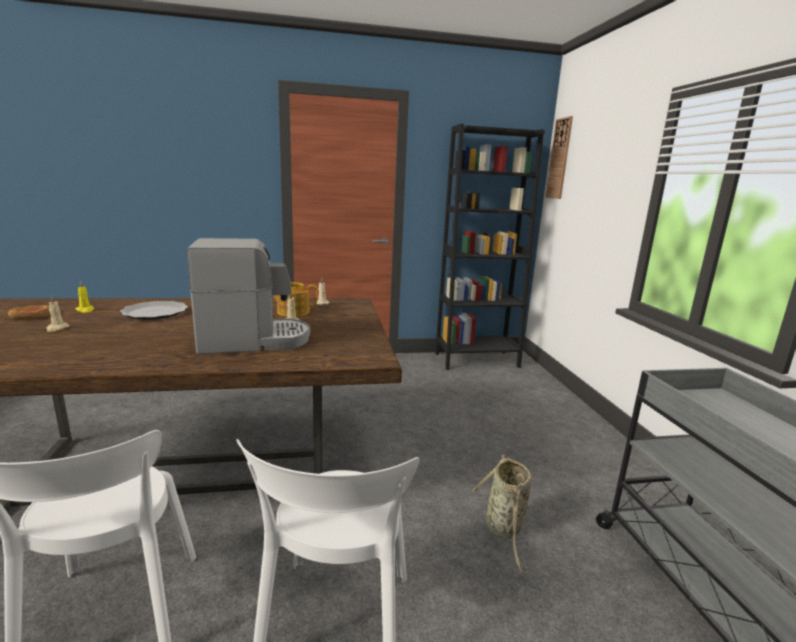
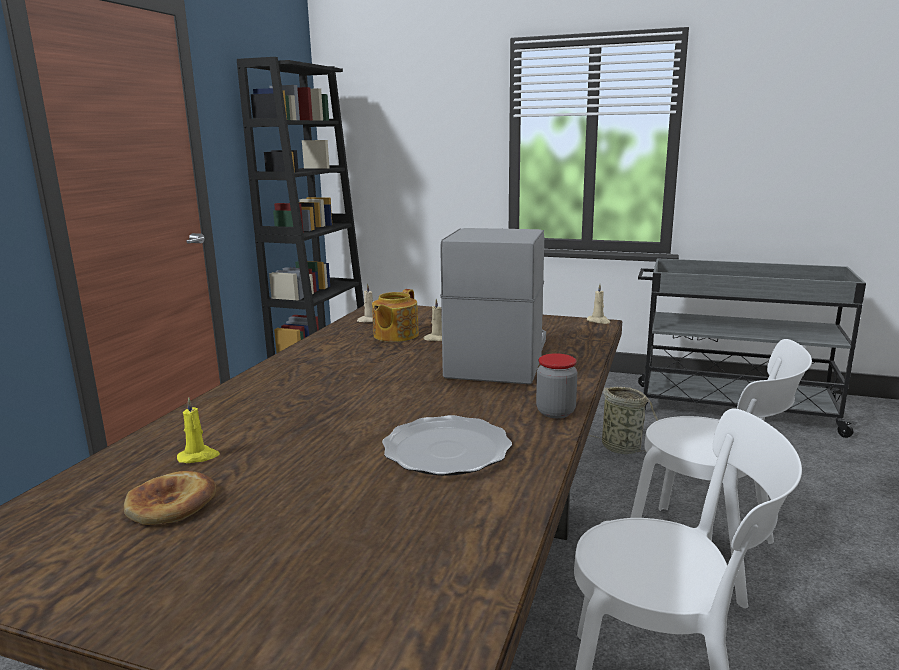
camera: 60 degrees left, 0 degrees up
(57, 328) = (310, 473): beige candle -> beige candle (599, 321)
(139, 366) = (555, 412): none -> jar
(155, 313) = (296, 404): plate -> plate (447, 450)
(559, 159) = (342, 102): wall clock -> none

